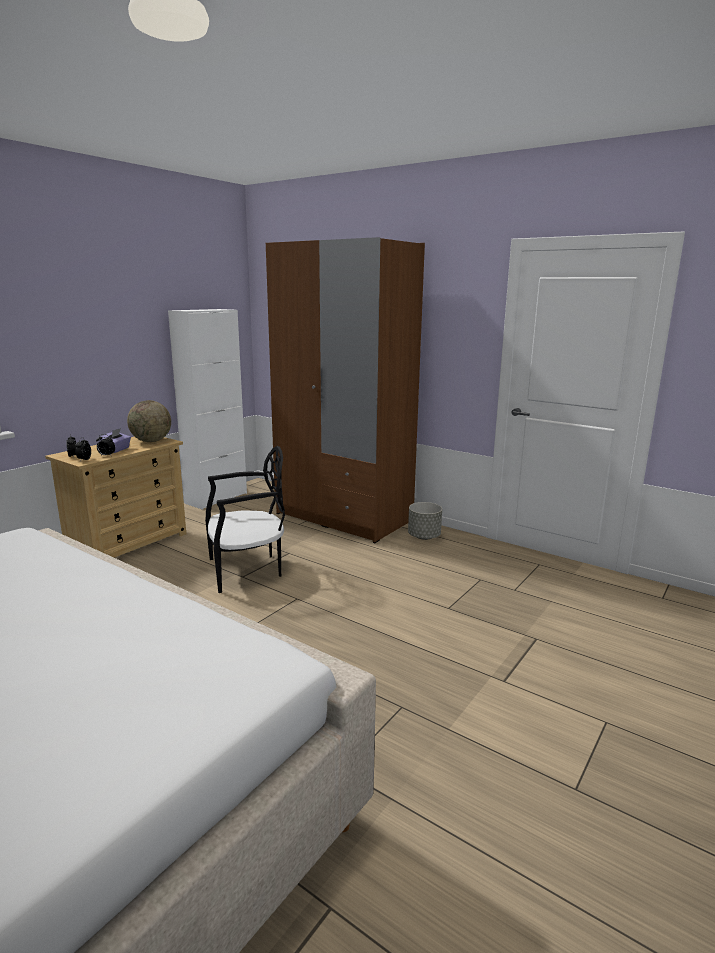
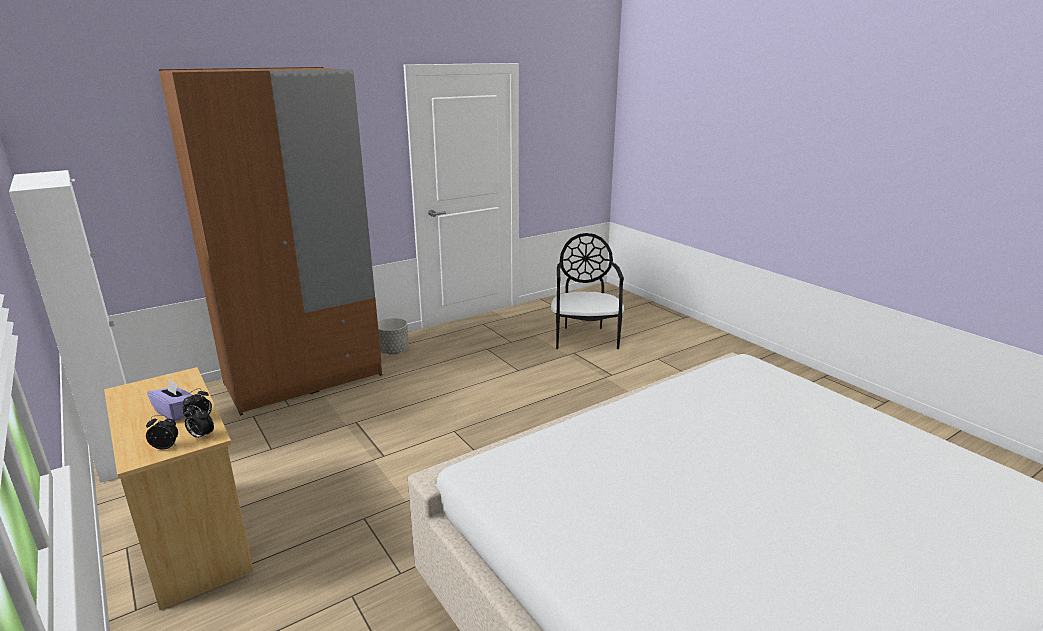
camera: 70 degrees left, 5 degrees up
(151, 441) = (163, 387): globe -> none
(247, 570) = (372, 451): black chair -> black chair (585, 337)

